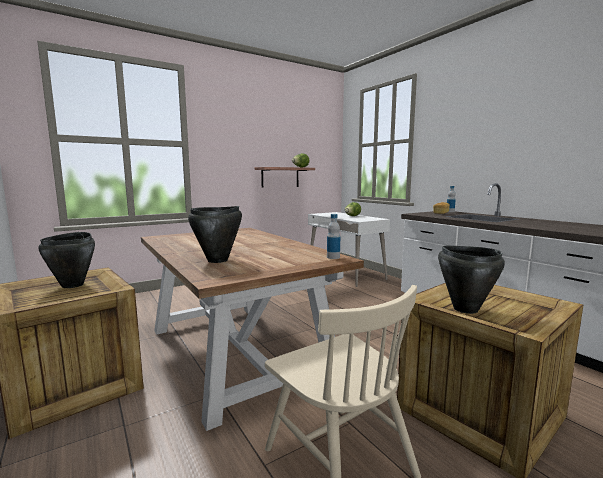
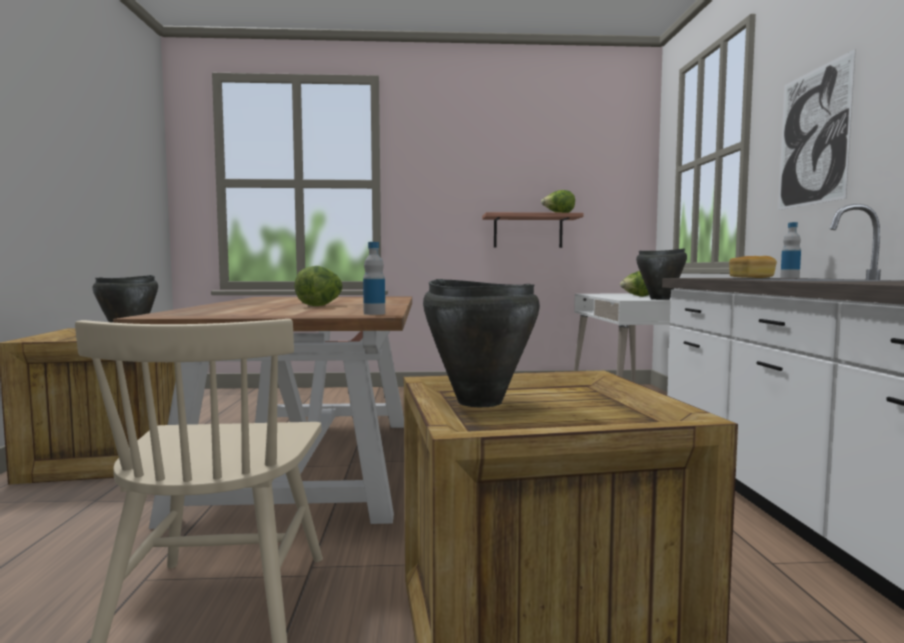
camera: 30 degrees right, 5 degrees down
(218, 260) = (233, 309): black cooking pot -> black cooking pot (660, 299)
(255, 248) = (320, 305): none -> lettuce
(456, 145) = (813, 137): none -> picture

